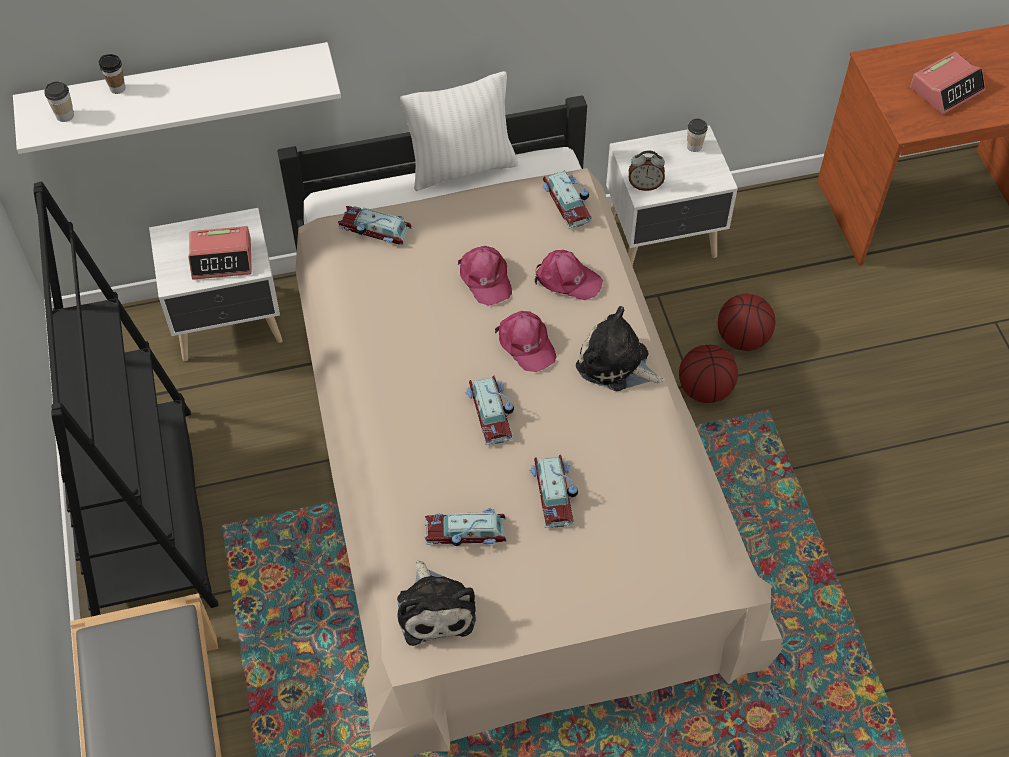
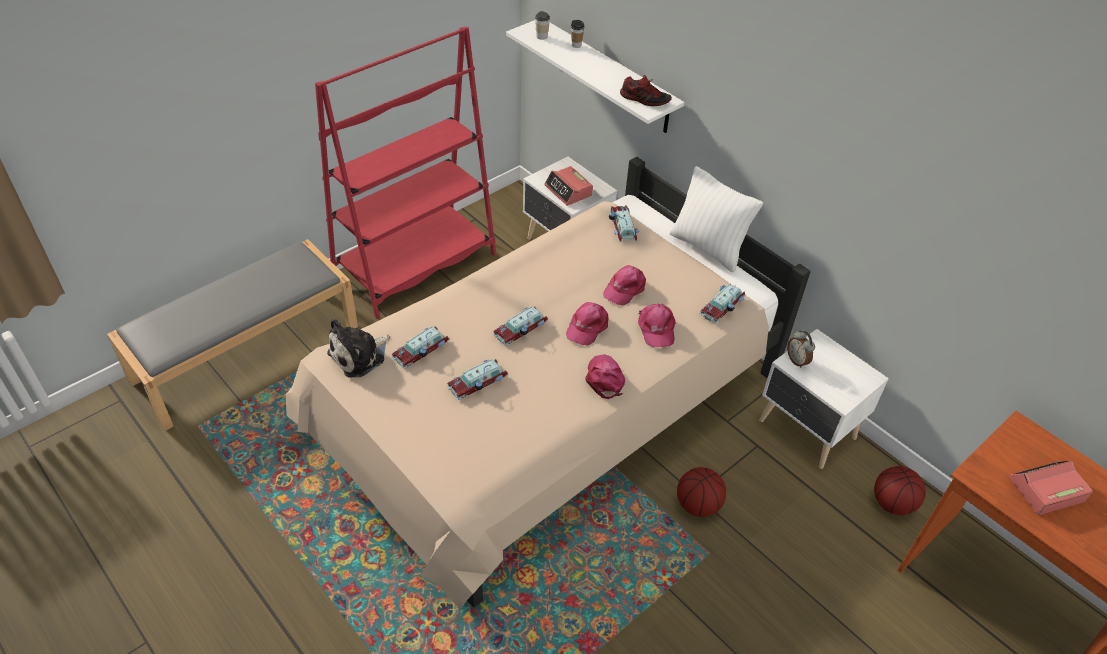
camera: 60 degrees right, 10 degrees down
(146, 519) = (416, 267): black bookcase -> red bookcase
(295, 76) = (645, 99): none -> shoe
(466, 533) = (422, 350): toy car -> toy car turned 105 degrees counterclockwise
(616, 364) = (605, 378): plush toy -> pink cap
(694, 146) = (859, 376): cup -> none
(742, 339) = (761, 513): basketball -> basketball (892, 504)
(946, 89) = (1045, 490): alarm clock -> alarm clock turned 135 degrees clockwise

